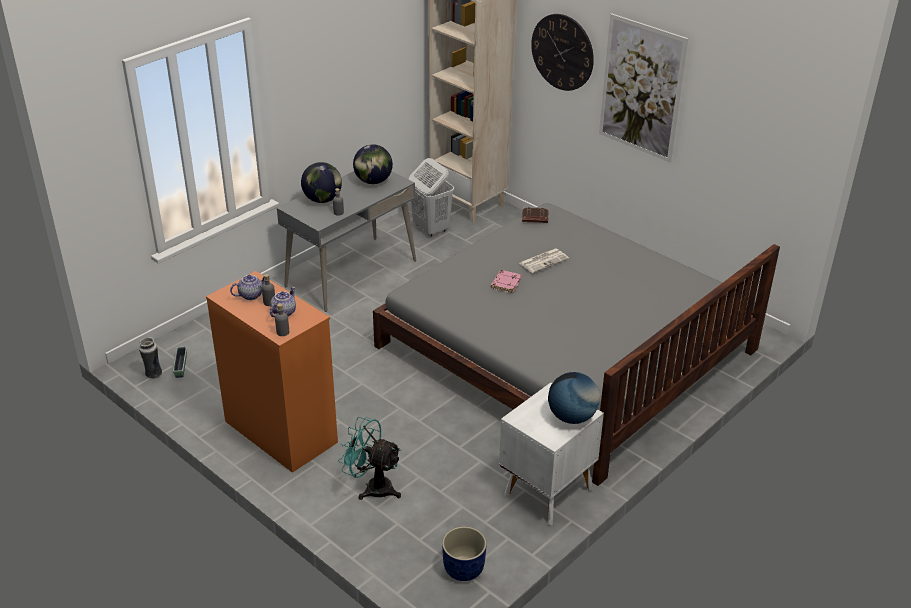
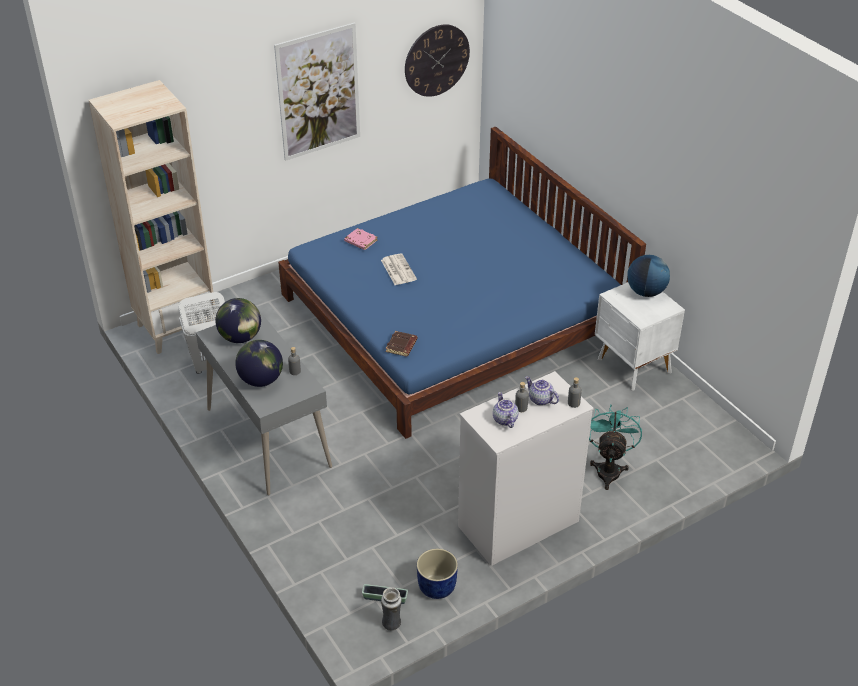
camera: 75 degrees left, 5 degrees up
(280, 431) = (517, 524): orange dresser -> white dresser
(372, 487) = (608, 468): turquoise fan -> turquoise fan turned 150 degrees clockwise
(463, 569) = (712, 429): blue planter -> blue planter (437, 587)
(505, 283) = (423, 300): pink book -> pink book (360, 241)
(534, 218) = (321, 260): brown book -> brown book (401, 346)
(562, 52) = (227, 112): wall clock -> wall clock (436, 60)
(566, 348) = (453, 315): grey bed -> blue bed

